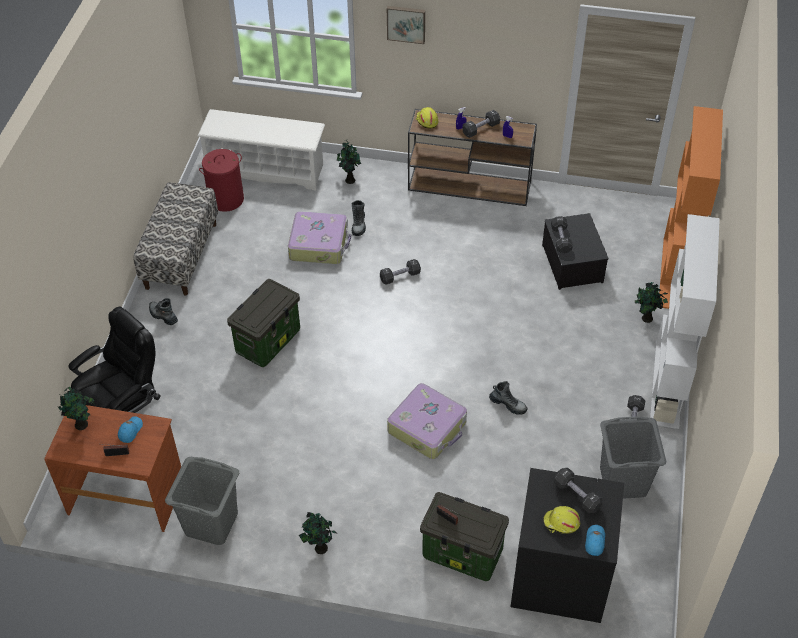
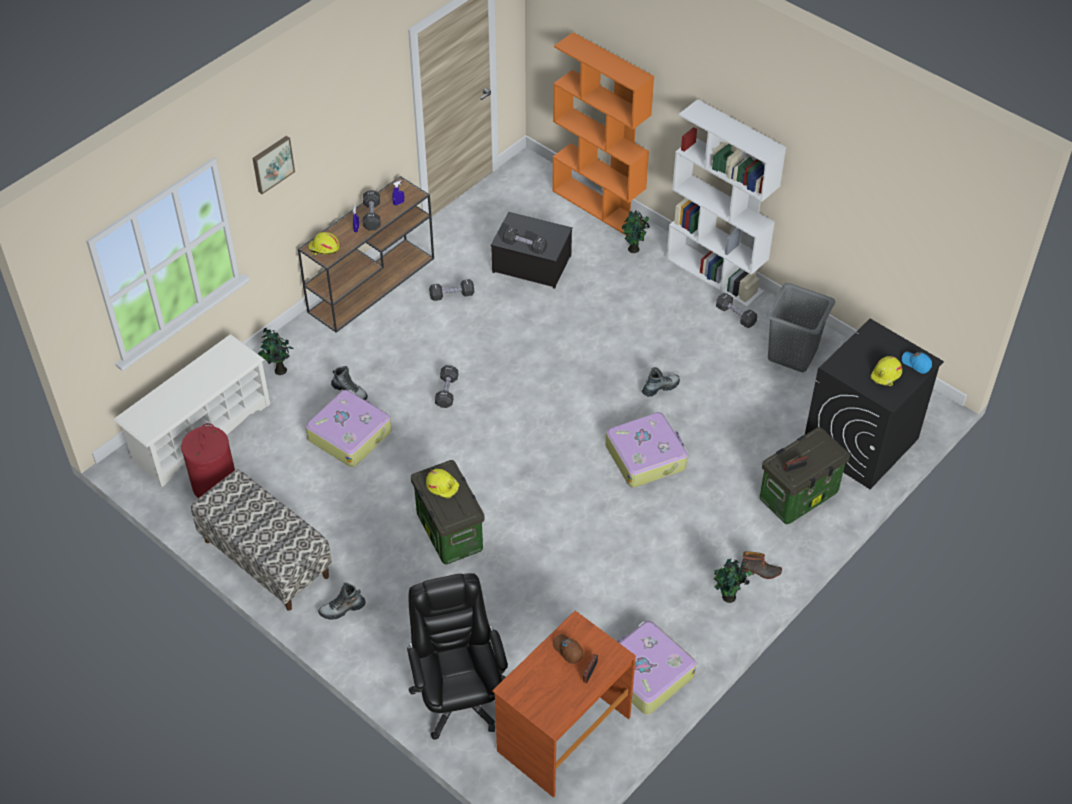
camera: 60 degrees left, 0 degrees up
(82, 424) = (531, 689): potted plant -> none
(130, 431) = (568, 650): blue cap -> brown cap
(211, 523) = (645, 673): grey laundry basket -> suitcase
(269, 300) = (442, 486): none -> yellow hard hat
(362, 560) = (760, 571): none -> boot
(577, 495) = (865, 352): black dumbbell -> black dumbbell (452, 295)

